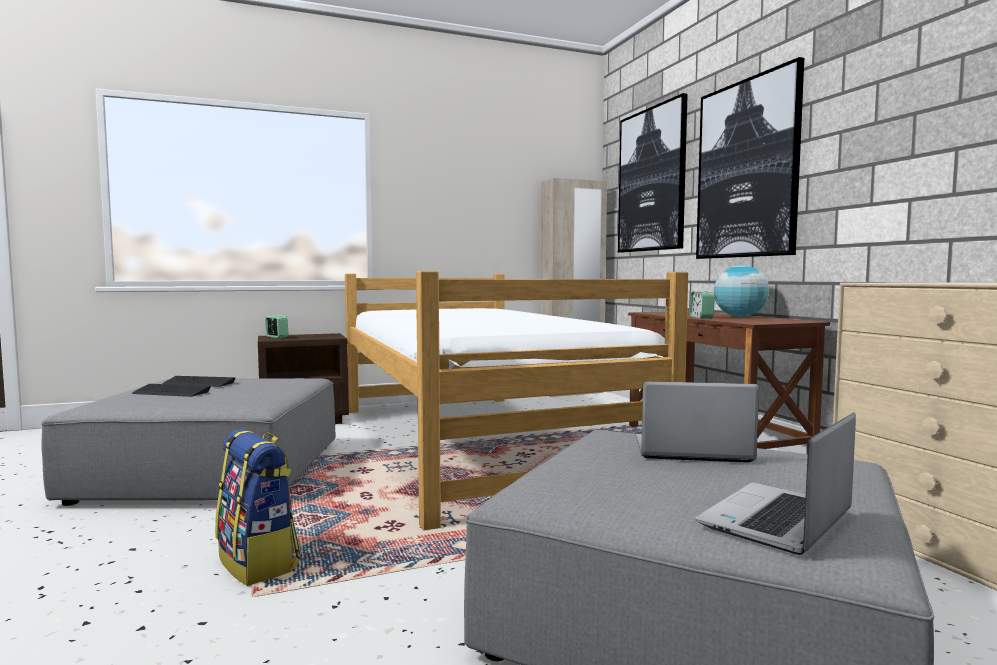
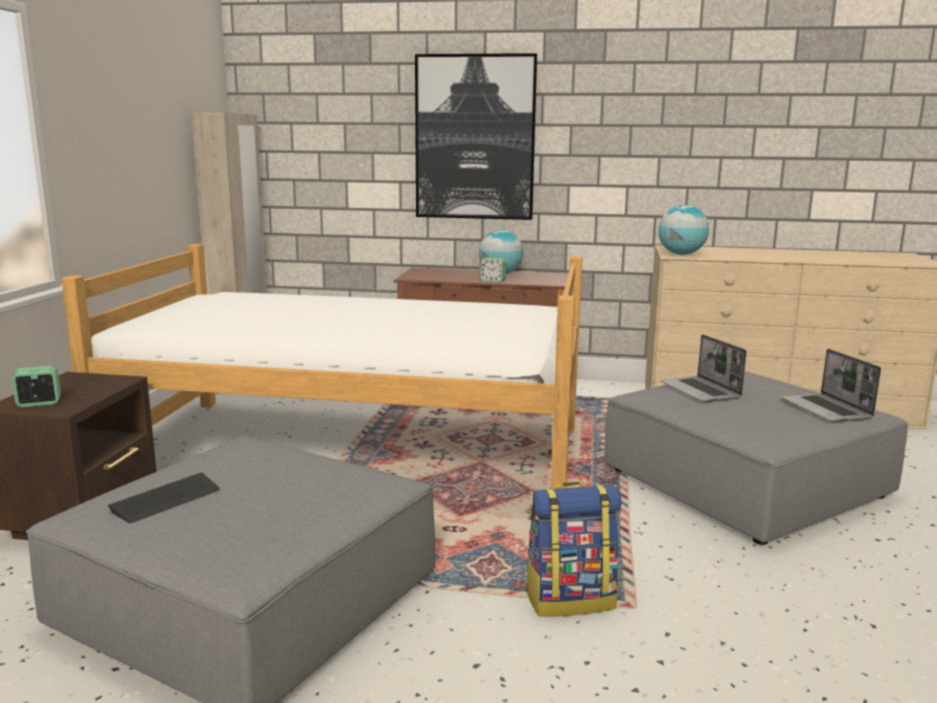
camera: 60 degrees left, 10 degrees up
(171, 392) = (210, 520): keyboard -> none
(651, 180) = (332, 125): picture -> none
(690, 451) = (701, 391): laptop -> laptop turned 60 degrees counterclockwise
(900, 282) = (681, 254): none -> globe

